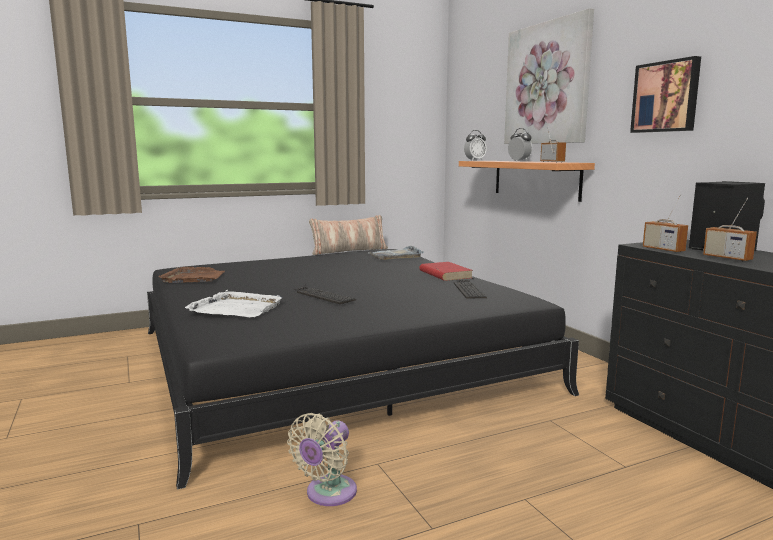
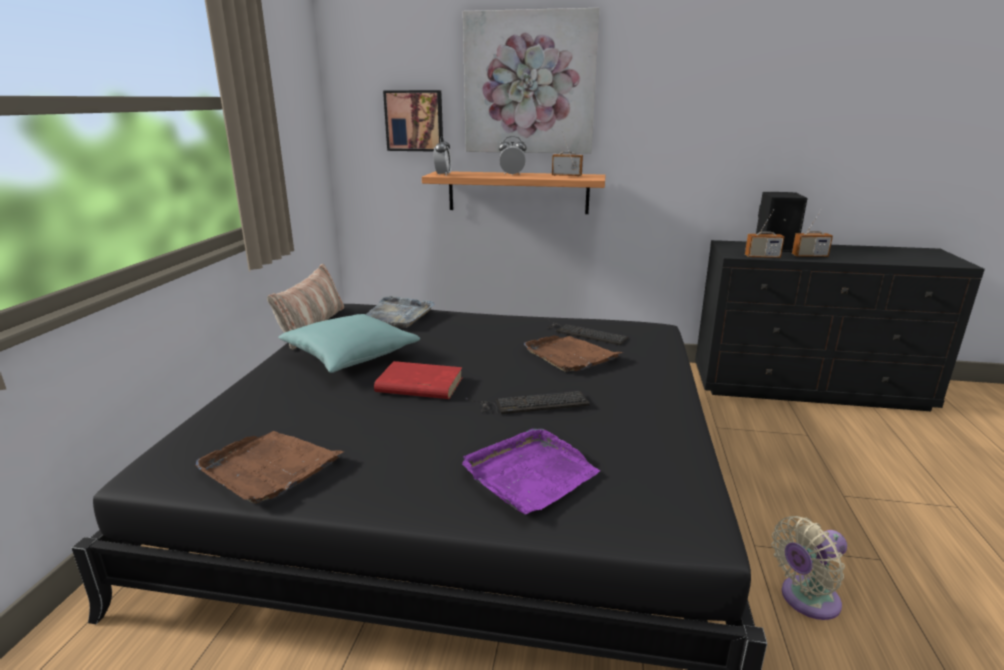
camera: 55 degrees left, 10 degrees up
(236, 308) = (529, 474): white tray -> purple tray
(323, 262) = (351, 356): none -> turquoise pillow
(328, 494) = (805, 600): beige fan -> beige fan turned 90 degrees clockwise
(417, 292) = (570, 355): none -> brown tray
(445, 274) = (509, 323): red book -> red book (418, 385)
(666, 97) = (691, 114): picture -> picture (414, 121)

